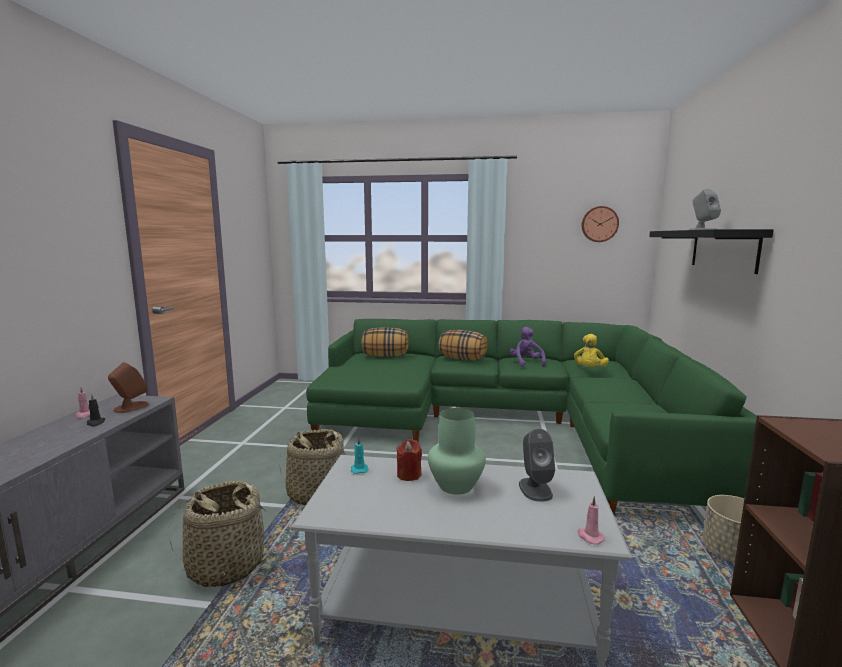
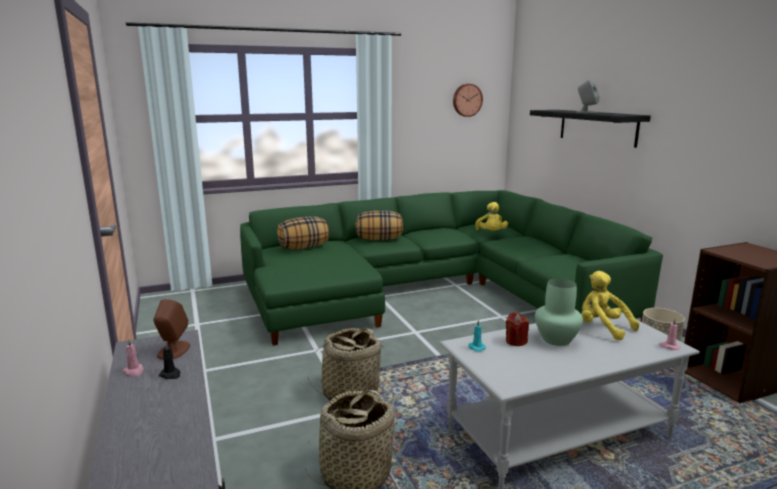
camera: 30 degrees left, 5 degrees up
(526, 363) = (435, 235): purple plush toy -> none
(535, 489) = (602, 328): grey speaker -> yellow plush toy

